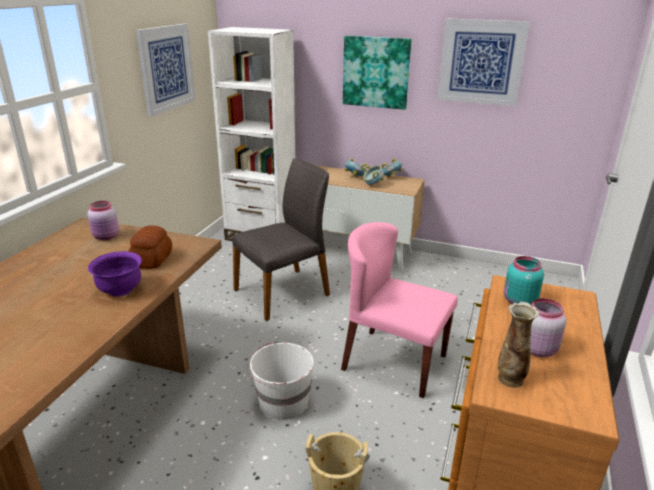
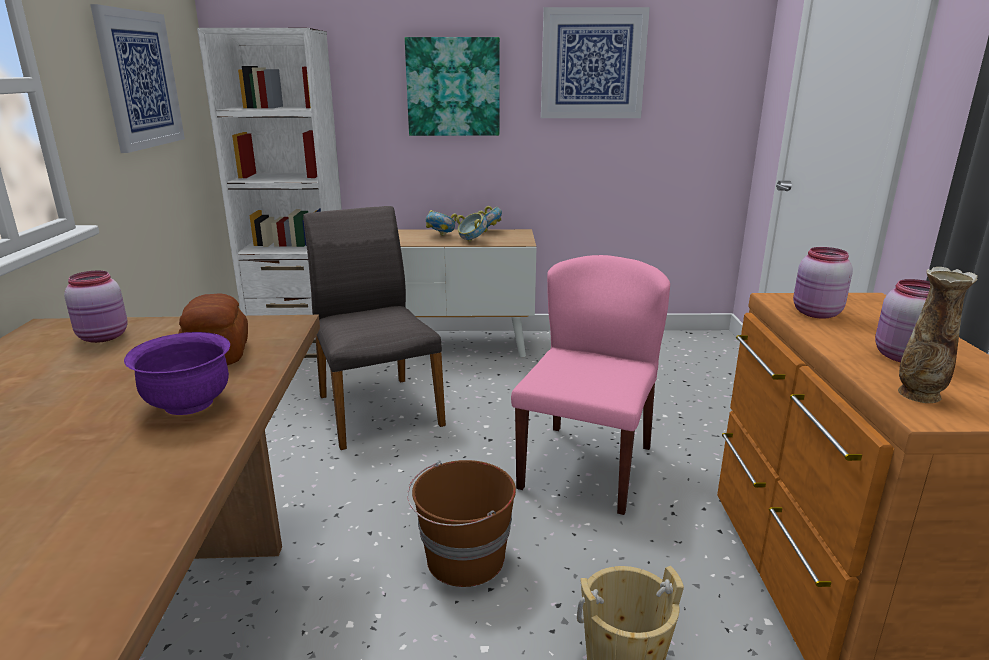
camera: 20 degrees left, 5 degrees down
(282, 403) = (464, 560): white bucket -> brown bucket
(283, 292) = (377, 409): grey chair -> grey chair turned 60 degrees counterclockwise
(393, 362) = (586, 466): pink chair -> pink chair turned 105 degrees clockwise
(518, 301) = (815, 313): turquoise jar -> pink jar

